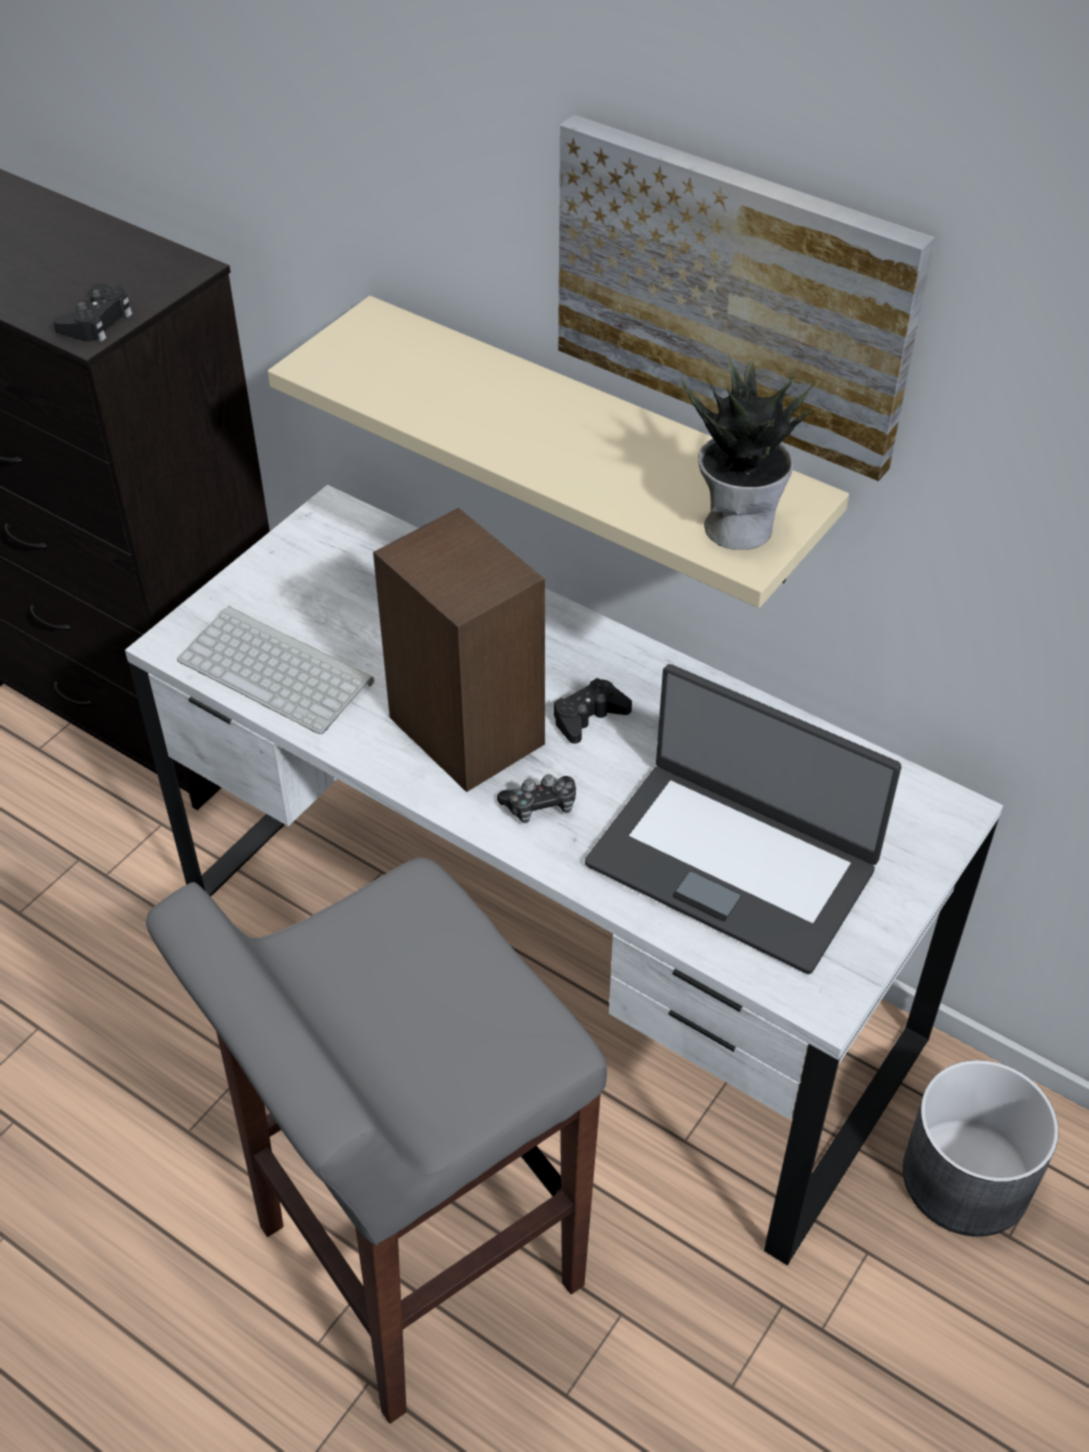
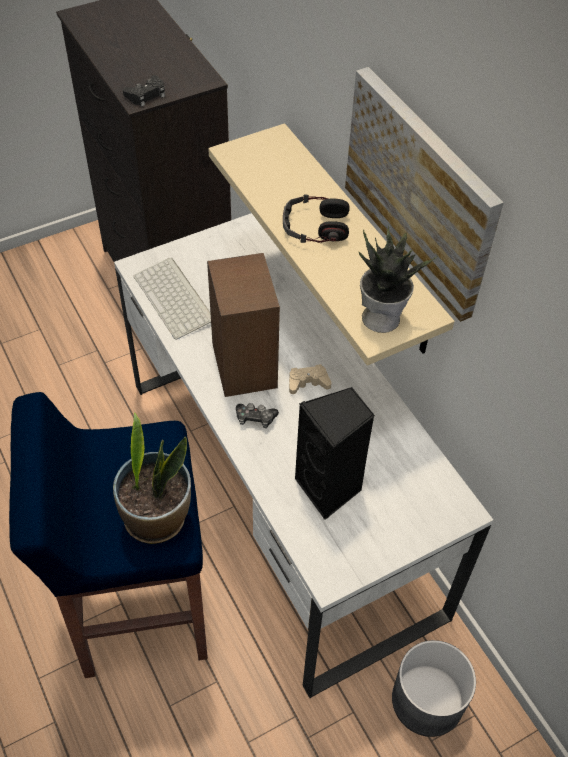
camera: 25 degrees right, 5 degrees up
(414, 1258) = (138, 608): grey stool -> blue stool
(492, 1024) = (157, 518): none -> potted plant
(536, 432) = (315, 227): none -> headphones
(588, 717) = (308, 382): black game controller -> beige game controller
(732, 863) = (330, 489): laptop -> black speaker

